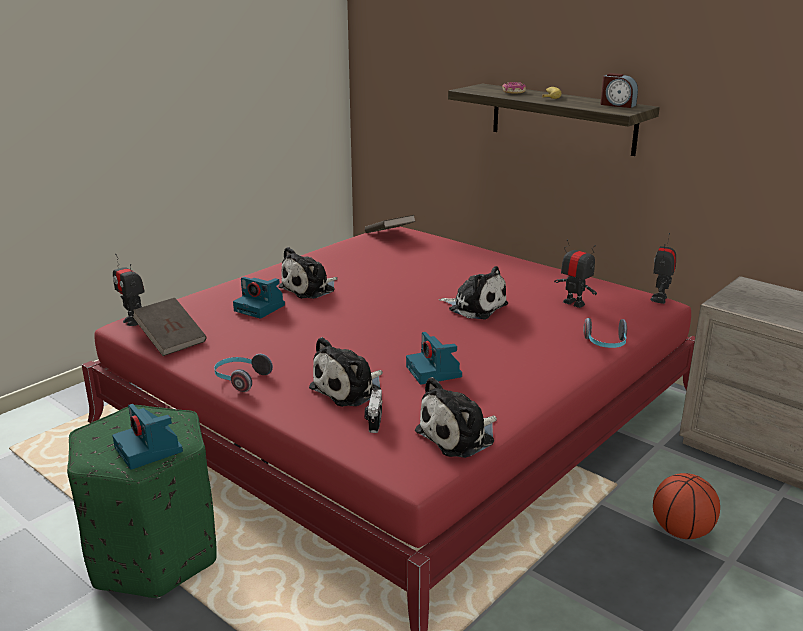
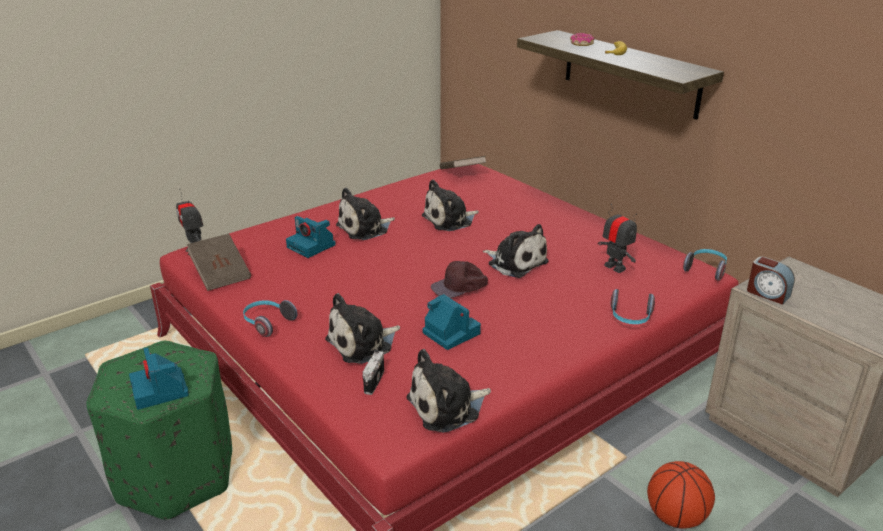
camera: 10 degrees right, 5 degrees up
(394, 276) = (450, 220): none -> plush toy
(428, 331) = (460, 287): none -> brown cap
(434, 372) = (450, 332): camera -> camera turned 150 degrees clockwise
(617, 105) = (679, 67): alarm clock -> alarm clock (767, 293)
(659, 299) = (706, 269): toy robot -> headphones

